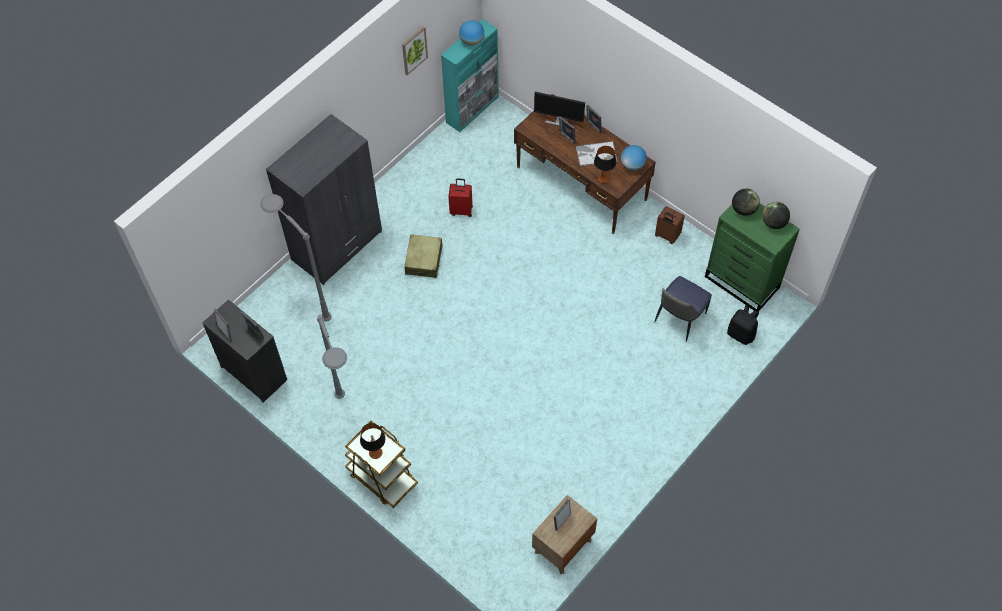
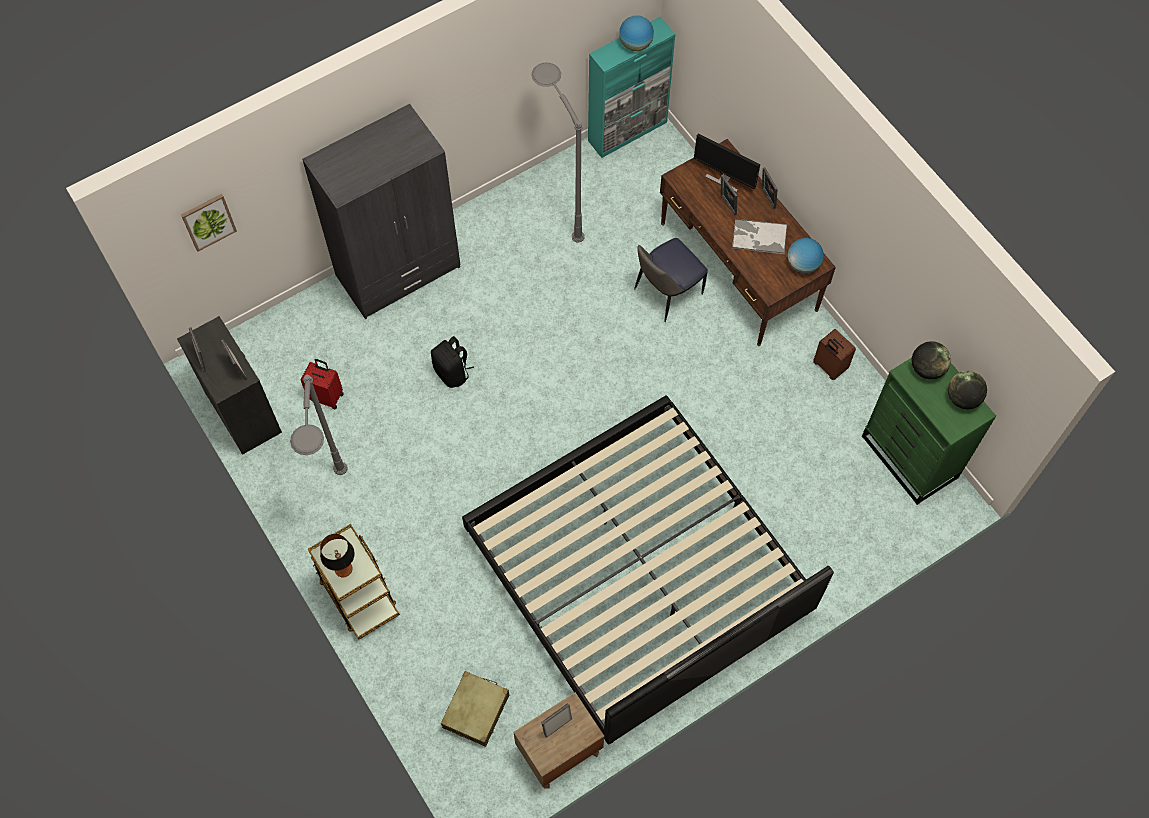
camera: 15 degrees right, 5 degrees up
(304, 297) = (337, 329): grey floor lamp -> grey floor lamp (557, 207)
(414, 50) = (548, 41): picture -> picture (208, 221)
(424, 260) = (502, 318): beige suitcase -> beige suitcase (476, 711)
(461, 210) = (571, 263): red suitcase -> red suitcase (327, 396)
(578, 410) = (637, 573): none -> bed
(603, 179) = (757, 273): table lamp -> none
(679, 319) = (809, 486): chair -> chair (666, 293)
(741, 334) = (886, 528): black backpack -> black backpack (452, 373)

